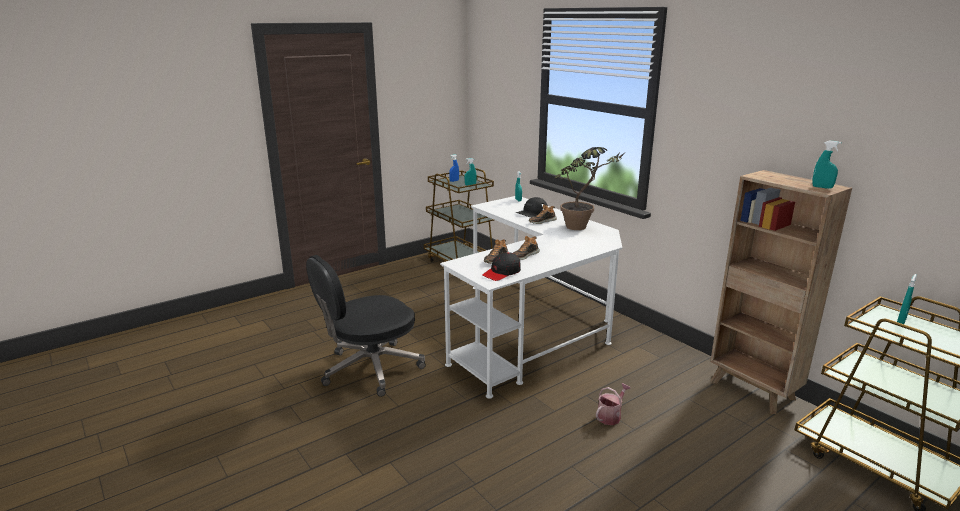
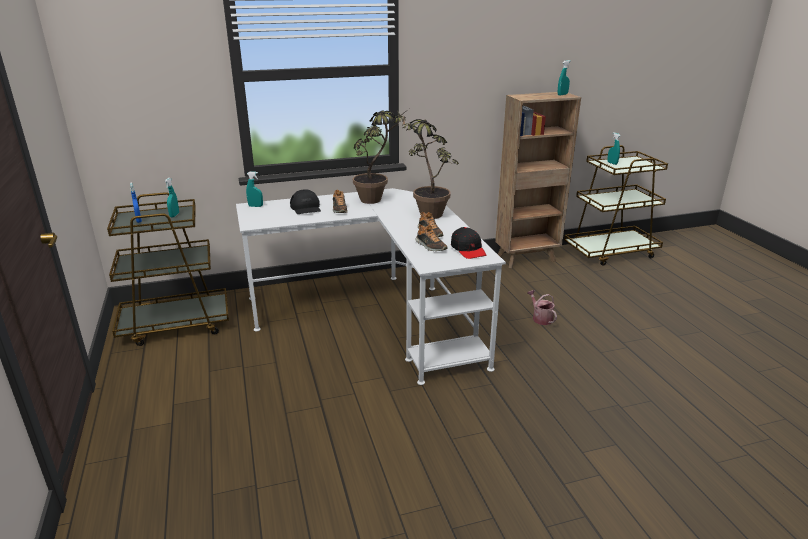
camera: 70 degrees left, 5 degrees up
(370, 369) = (398, 443): black office chair -> none
(572, 248) = (426, 212): none -> potted plant

